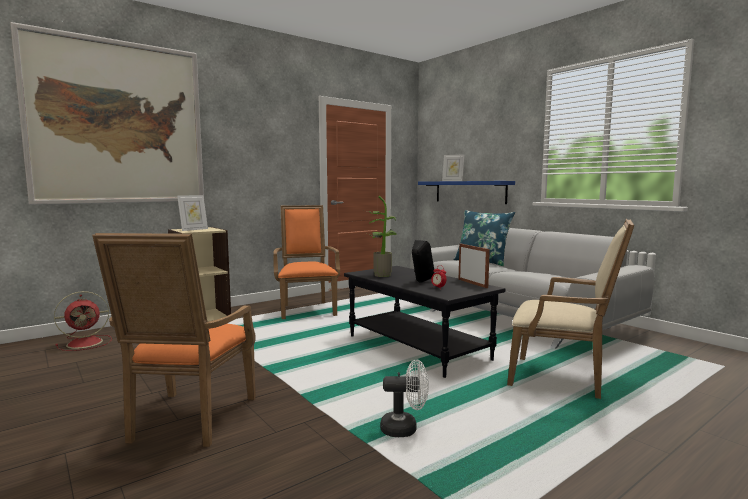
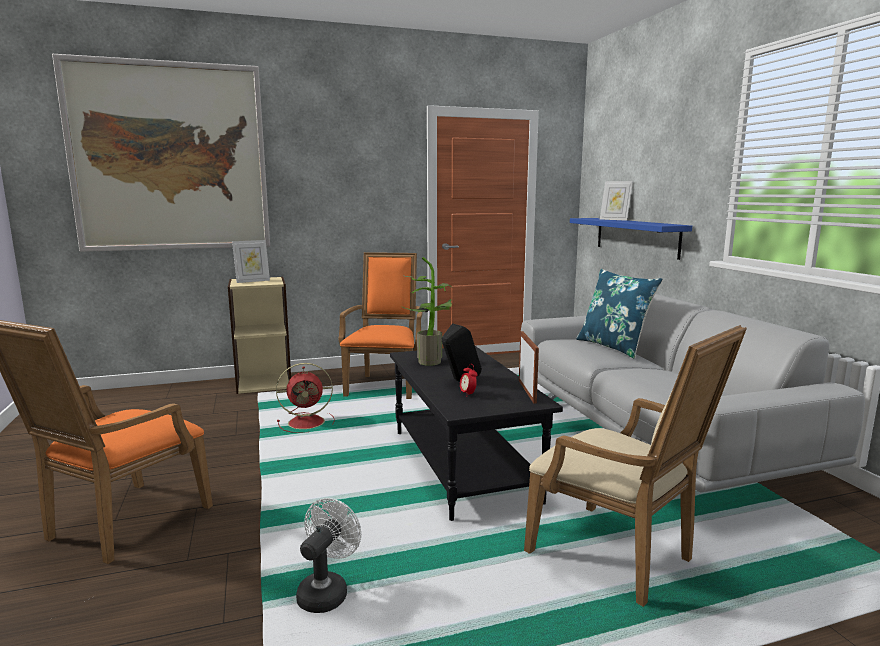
camera: 20 degrees right, 5 degrees up
(86, 343) = (130, 402): red fan -> red fan (308, 422)
(405, 428) = (326, 591): white fan -> white fan turned 90 degrees counterclockwise

